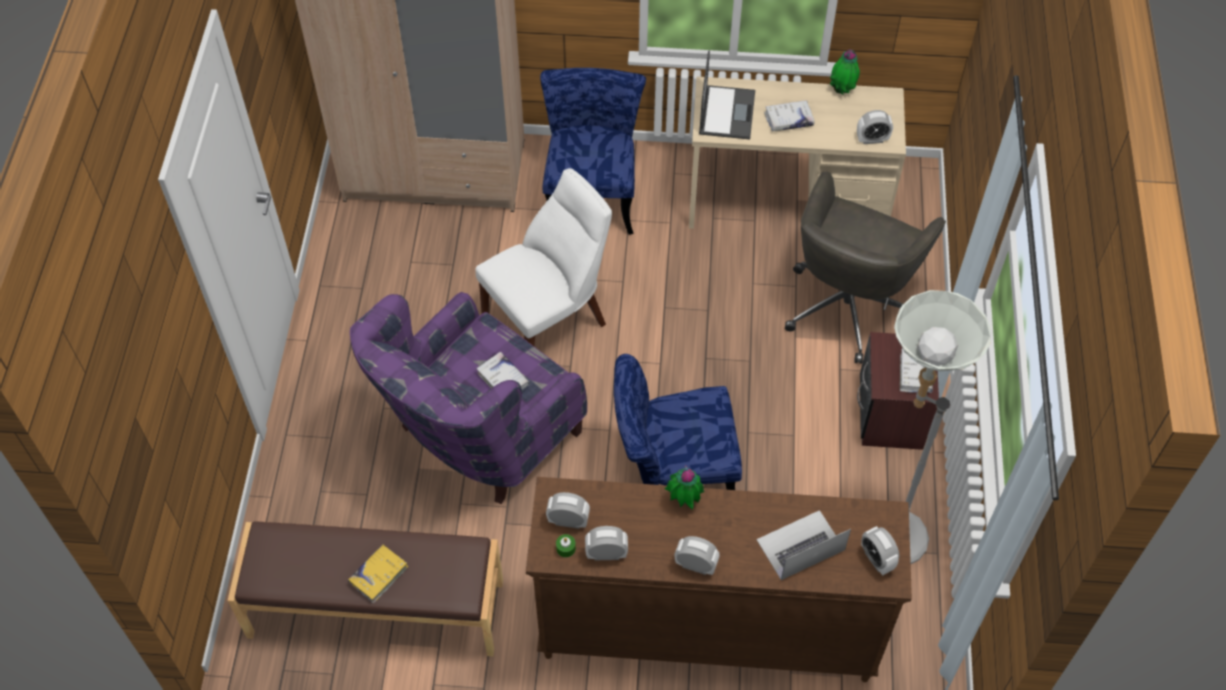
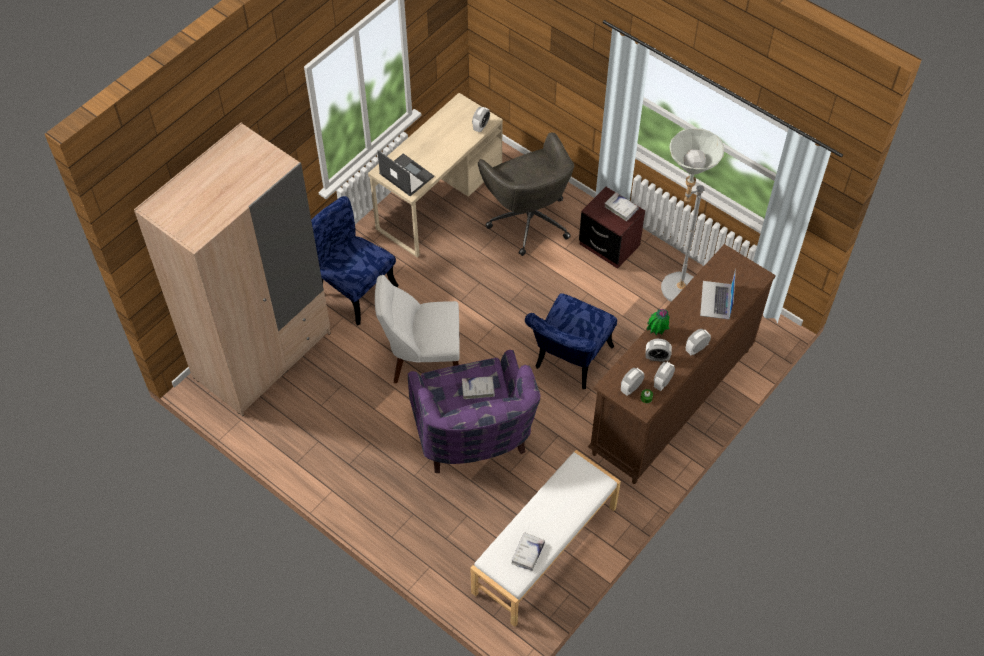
camera: 55 degrees left, 0 degrees up
(376, 610) = (545, 550): brown bench -> white bench
(379, 575) = (559, 516): yellow book -> none
(549, 320) = (422, 359): white chair -> white chair turned 90 degrees counterclockwise
(788, 120) = (436, 152): white book -> white book (527, 553)
(842, 91) = (437, 118): potted plant -> none
(876, 559) = (745, 275): alarm clock -> alarm clock (657, 357)

